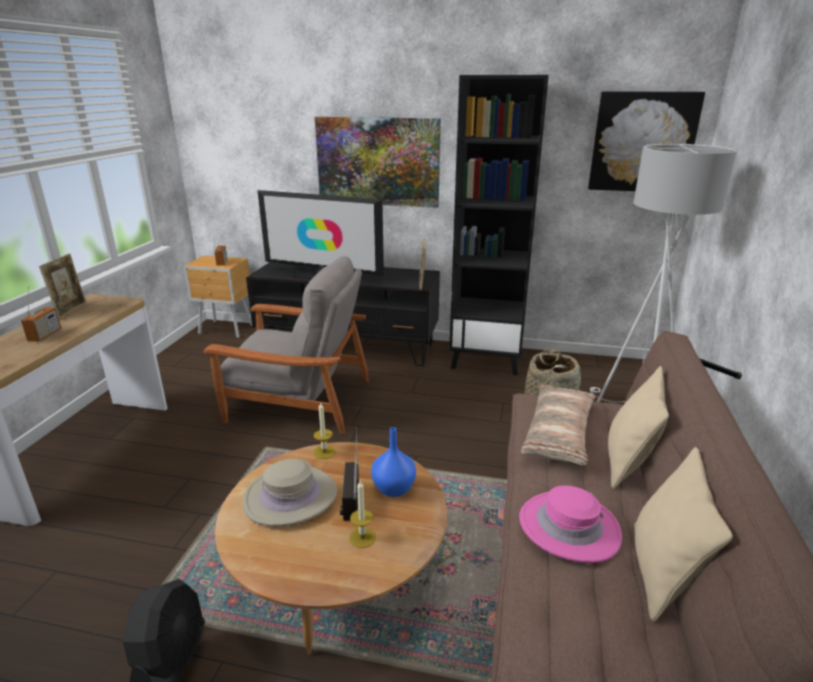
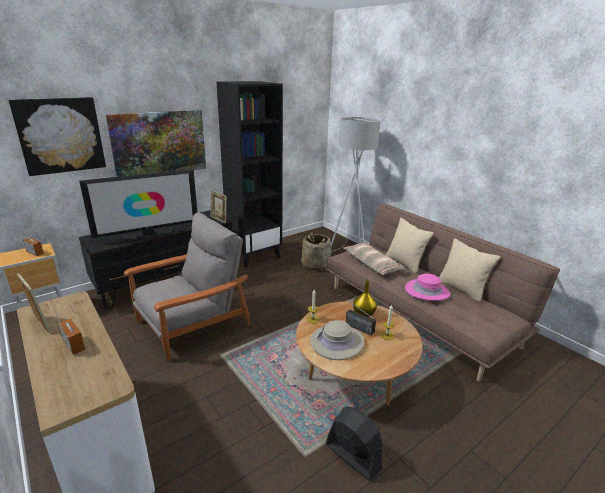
camera: 50 degrees left, 0 degrees up
(394, 488) = (363, 314): blue vase -> yellow vase
(642, 142) = (303, 115): picture -> picture (60, 135)

